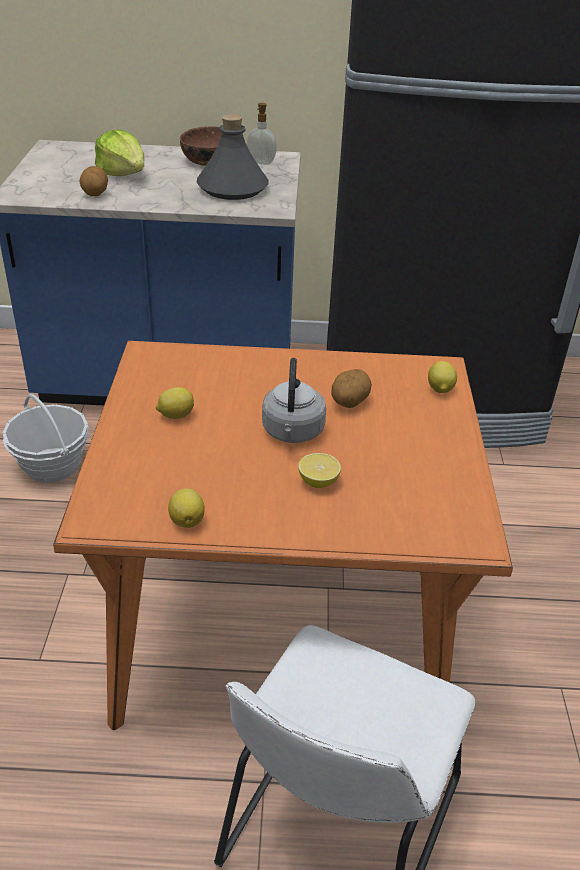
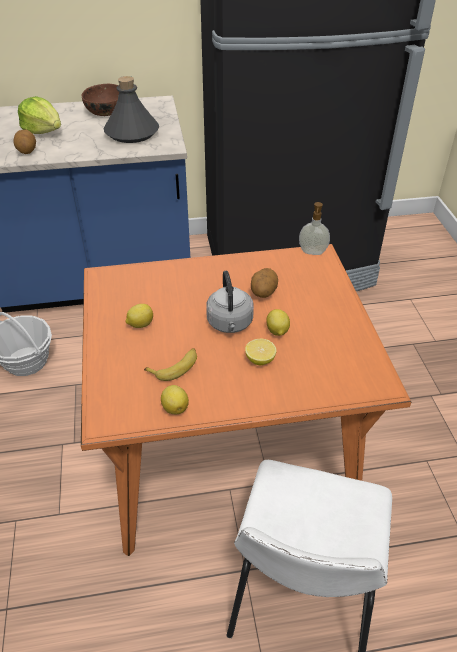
camera: 10 degrees left, 5 degrees up
(203, 472) = (175, 367): none -> banana
(261, 163) = (146, 108): soap dispenser -> soap dispenser (312, 252)
(440, 389) = (323, 272): lemon -> lemon (277, 331)

